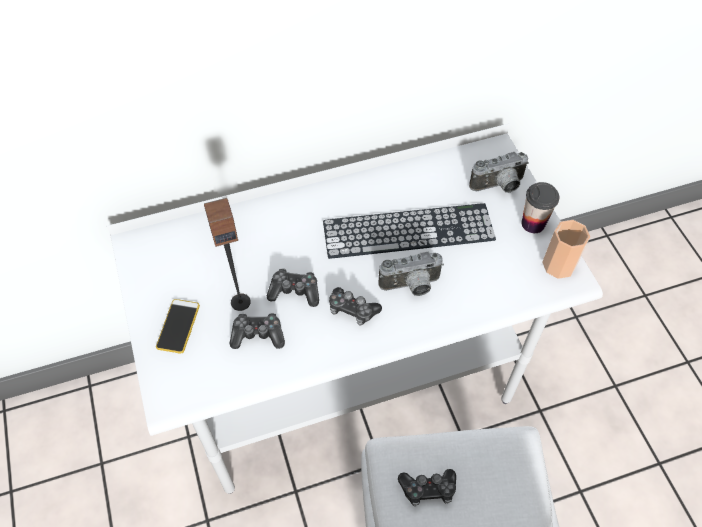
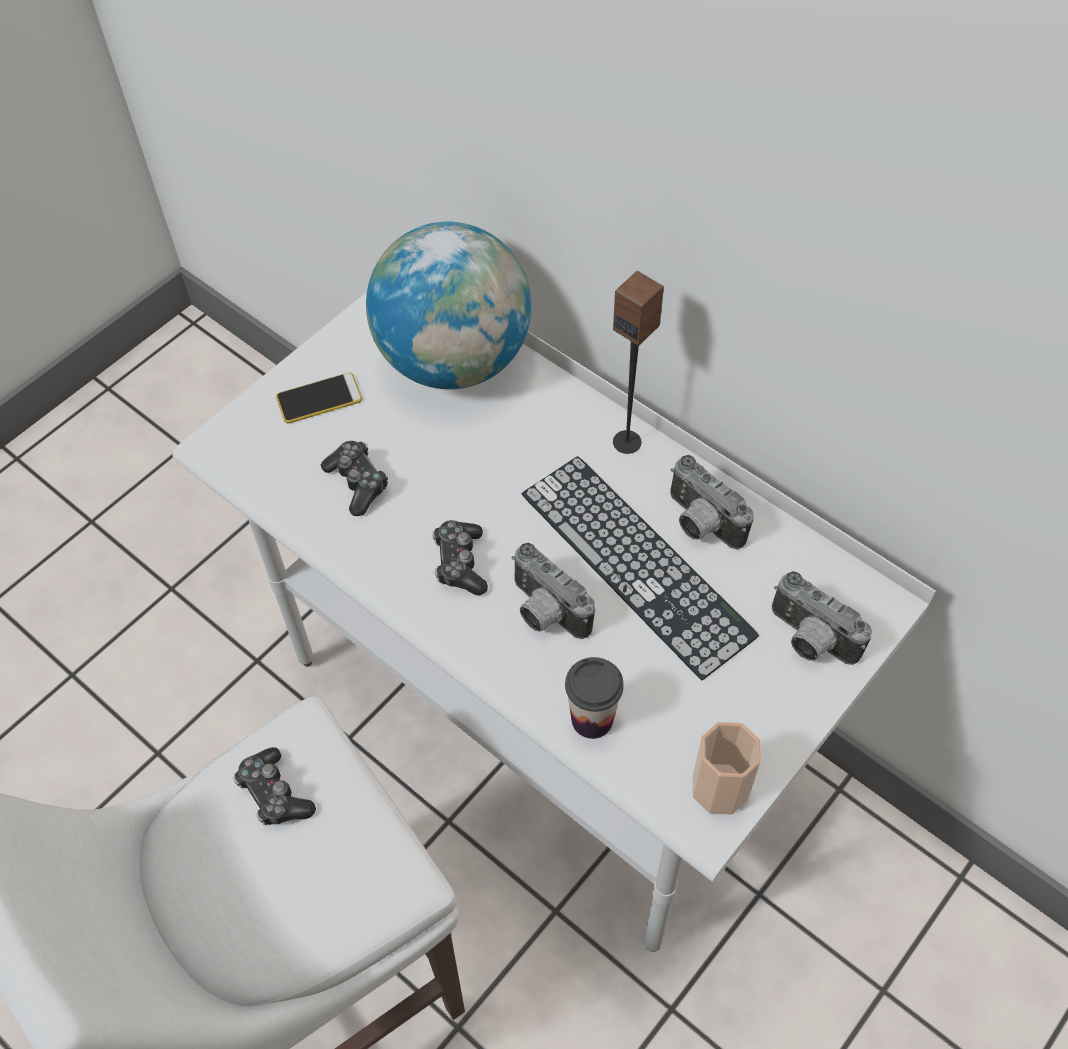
camera: 60 degrees right, 0 degrees up
(208, 243) = (454, 360): none -> globe
(240, 301) = (393, 439): speaker -> speaker (627, 442)
(295, 291) = (446, 486): game controller -> none
(403, 192) = (699, 523): none -> camera
(533, 223) = (772, 718): cup -> cup (592, 719)

